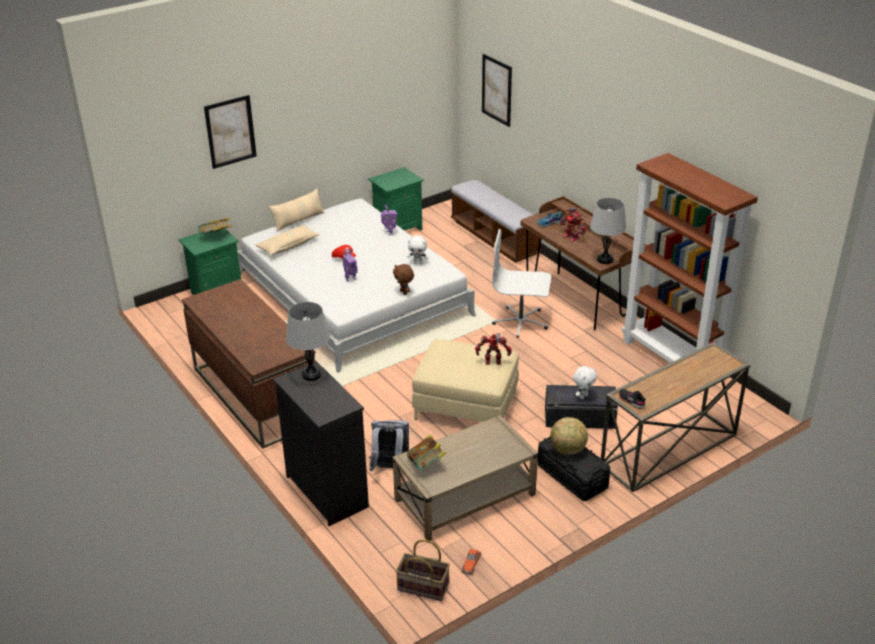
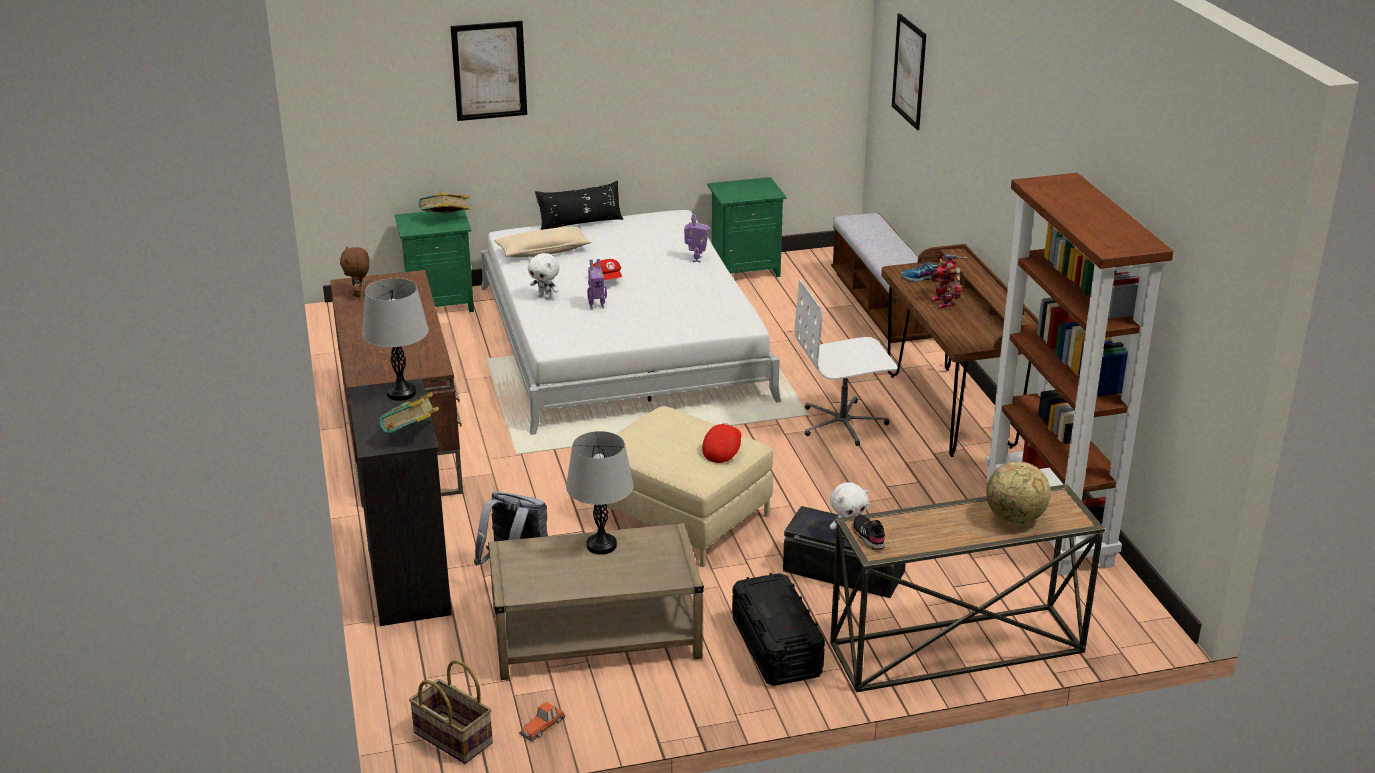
camera: 20 degrees right, 5 degrees down
(298, 221) = (580, 223): beige pillow -> black pillow
(404, 292) = (660, 337): brown plush toy -> brown plush toy (359, 294)
(418, 263) = (708, 304): white plush toy -> white plush toy (545, 297)
(426, 464) = (528, 562): book -> book (411, 435)
(493, 362) = (722, 451): toy robot -> red cap
(521, 322) = (843, 423): white office chair -> white office chair turned 45 degrees counterclockwise
(568, 450) = (772, 601): globe -> globe (1015, 519)
(605, 259) = (973, 341): grey table lamp -> grey table lamp (601, 545)

